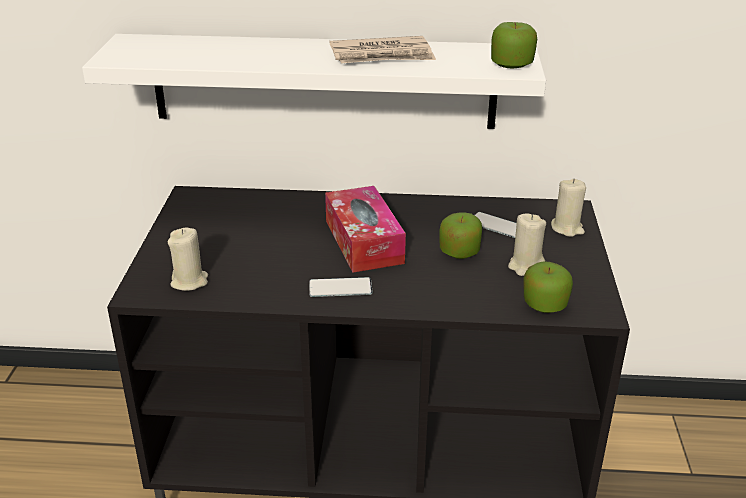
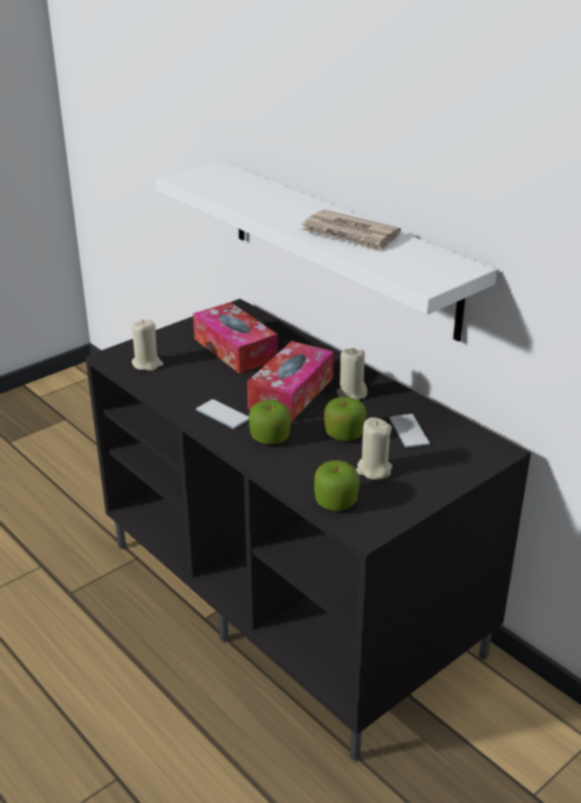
camera: 45 degrees right, 0 degrees up
(251, 229) = (235, 349): none -> tissue box
(511, 64) = (429, 277): apple -> apple (270, 438)
(567, 228) = (463, 462): beige candle -> beige candle (351, 394)

